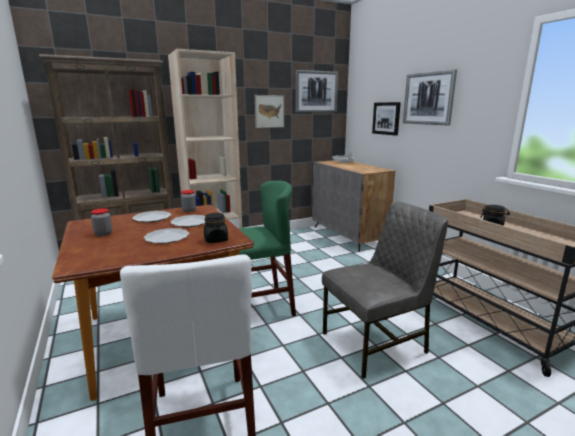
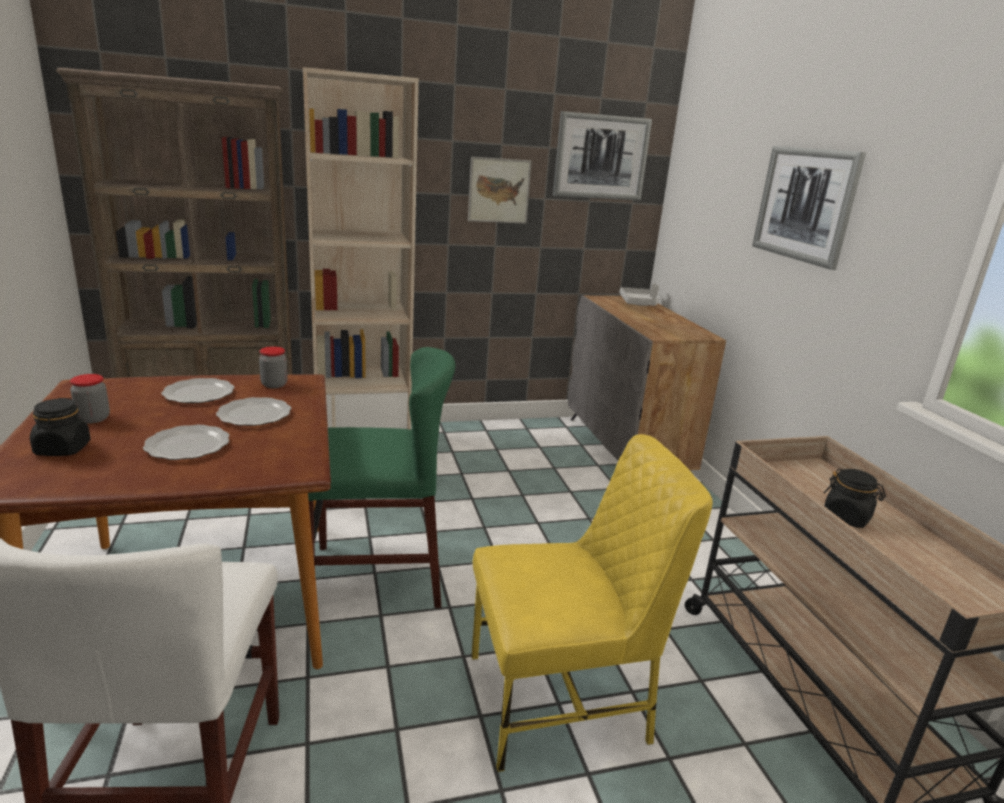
camera: 10 degrees right, 5 degrees up
(216, 240) = (266, 465): black jar -> black jar (62, 449)
(376, 343) = (561, 700): grey chair -> yellow chair
(386, 118) = (727, 230): picture -> none

